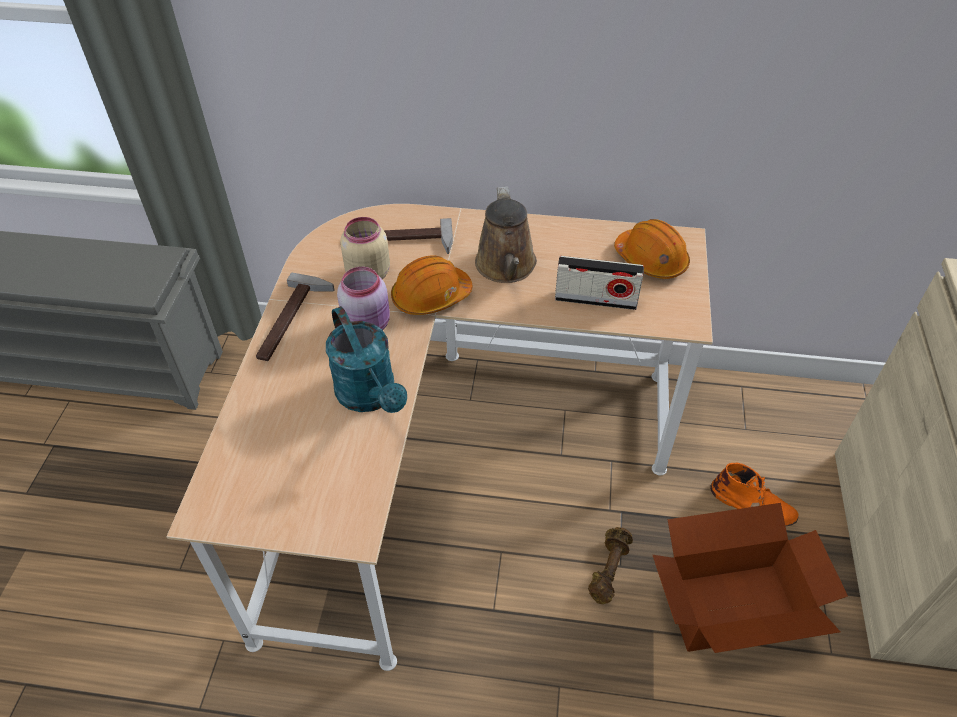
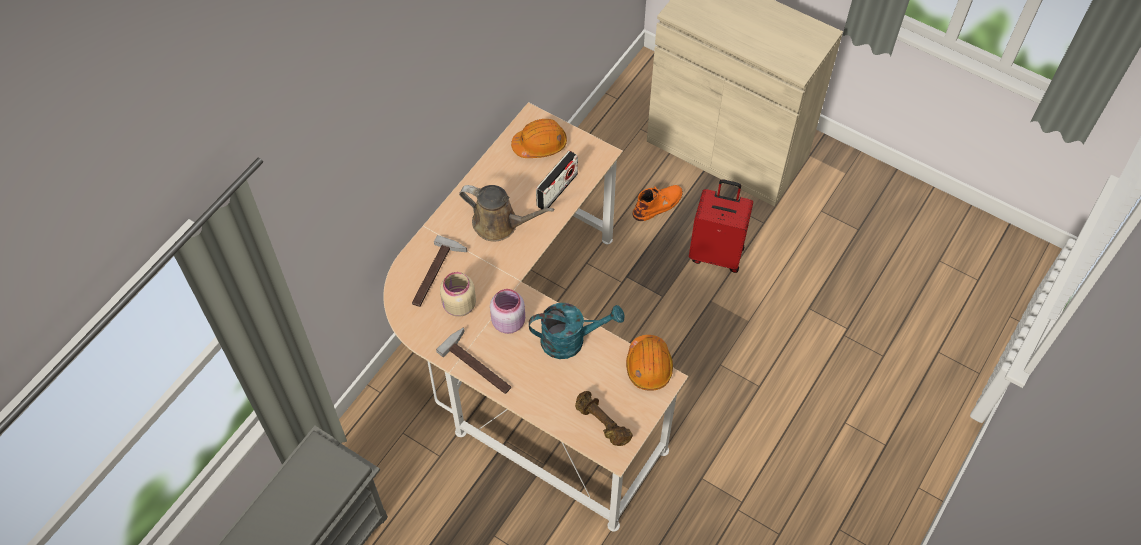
camera: 65 degrees left, 10 degrees up
(431, 297) = (503, 277): orange hard hat -> orange hard hat (648, 366)
(608, 570) = (662, 304): brown dumbbell -> brown dumbbell (601, 423)
(733, 608) = (717, 253): cardboard box -> red suitcase

